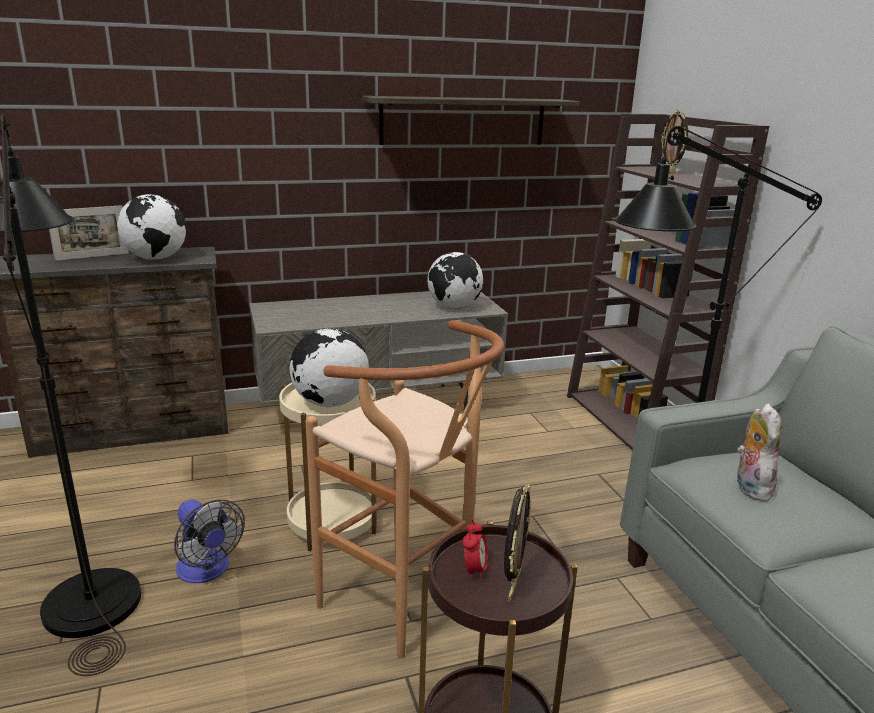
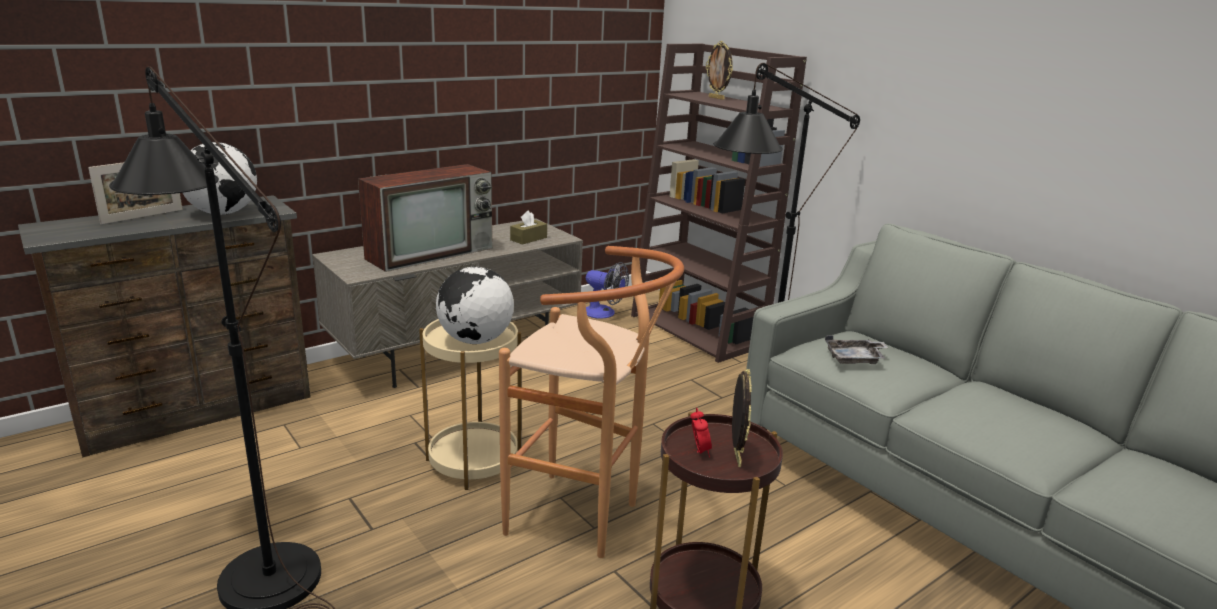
camera: 20 degrees left, 0 degrees up
(207, 571) = (374, 526): fan -> fan (604, 313)
(353, 312) = (432, 253): none -> television
(454, 307) = (528, 239): globe -> brown tissue box
(463, 121) = (517, 52): shelf -> none
(749, 487) = (855, 359): plush toy -> grey tray

